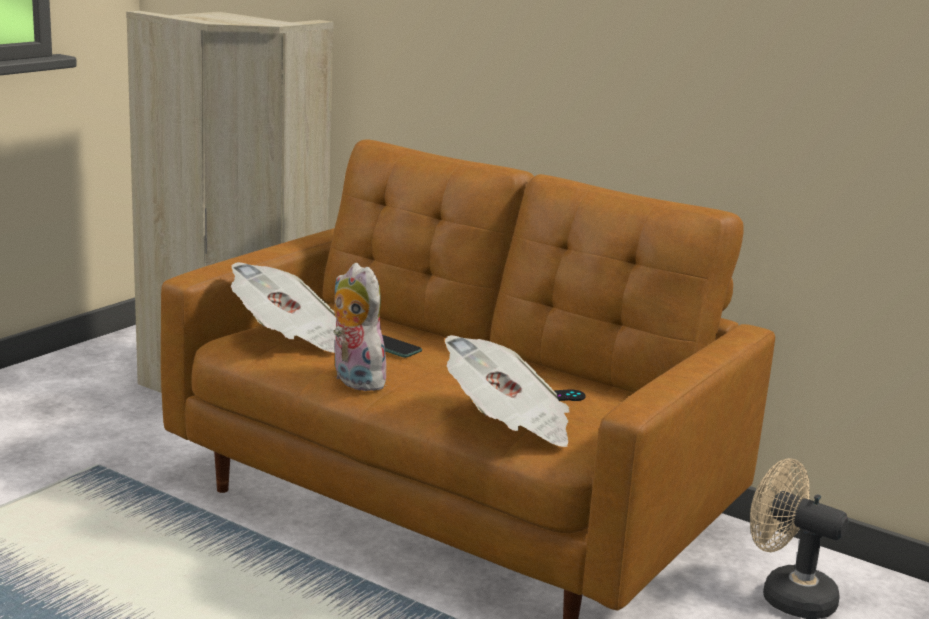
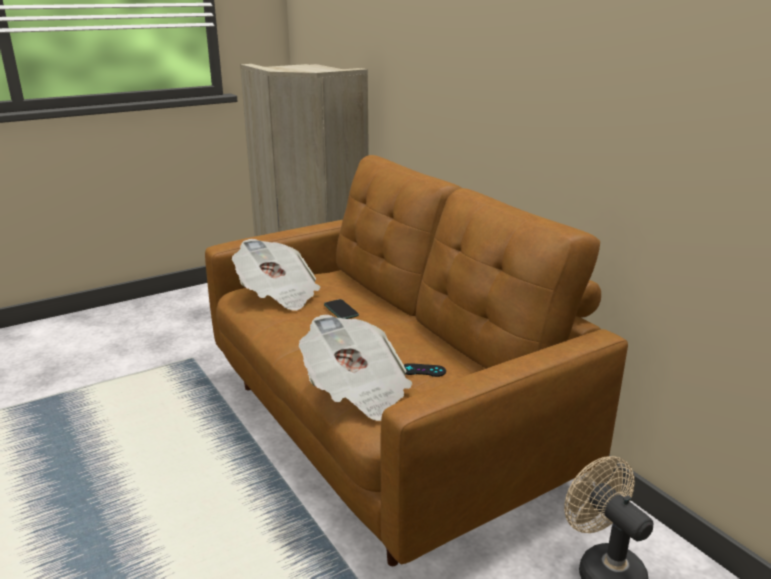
camera: 25 degrees right, 5 degrees up
(354, 380) = (286, 335): plush toy -> none

